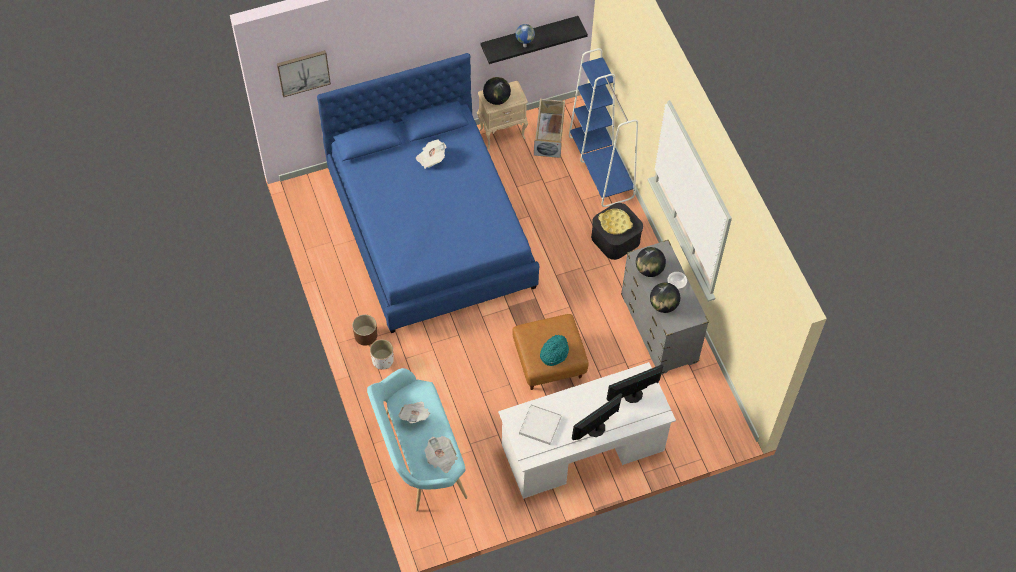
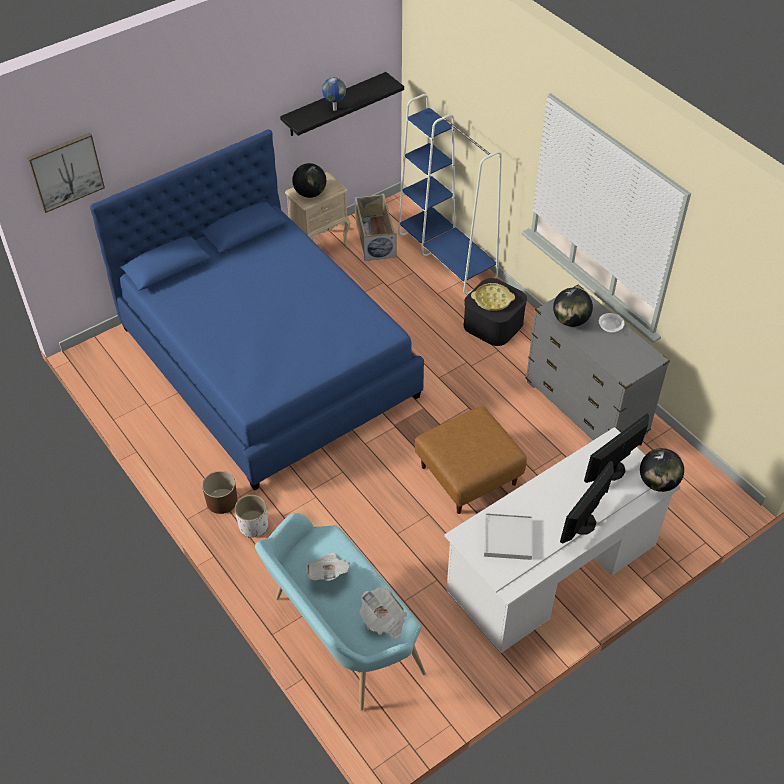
camera: 15 degrees left, 10 degrees down
(431, 158) = (251, 267): newspaper -> none
(554, 353) = (480, 454): turquoise hat -> none
(663, 305) = (606, 355): globe -> globe (658, 482)

